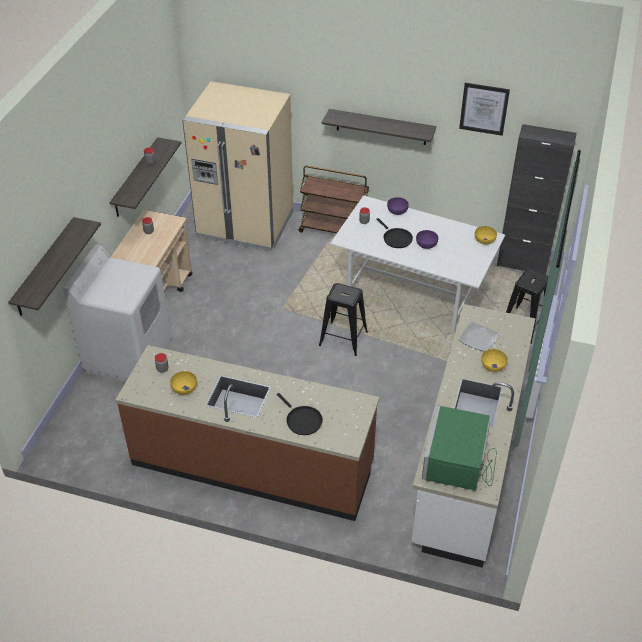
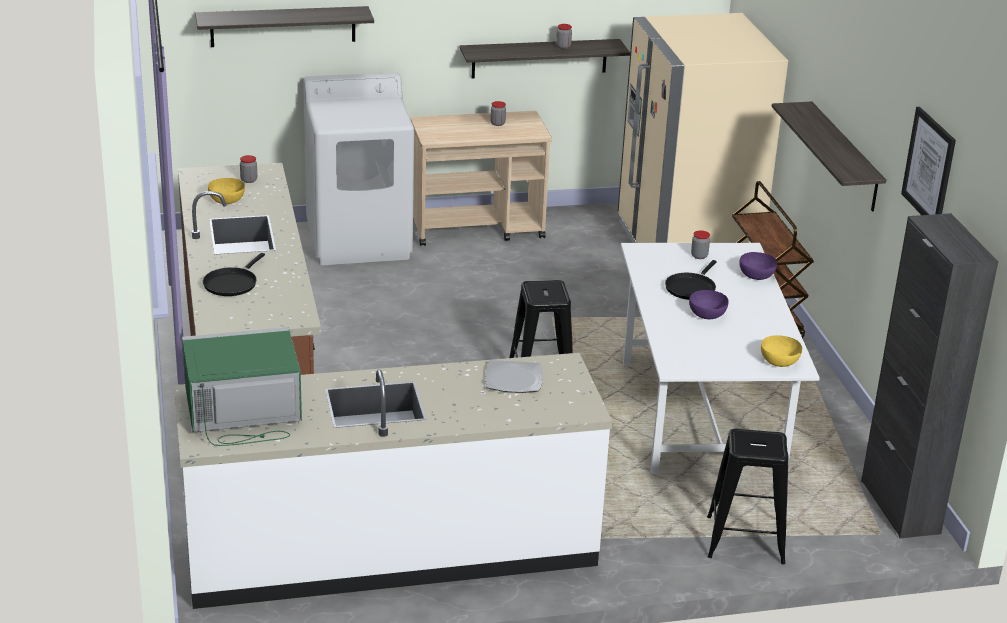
camera: 60 degrees right, 15 degrees down
(492, 366) = (464, 402): yellow bowl -> none

